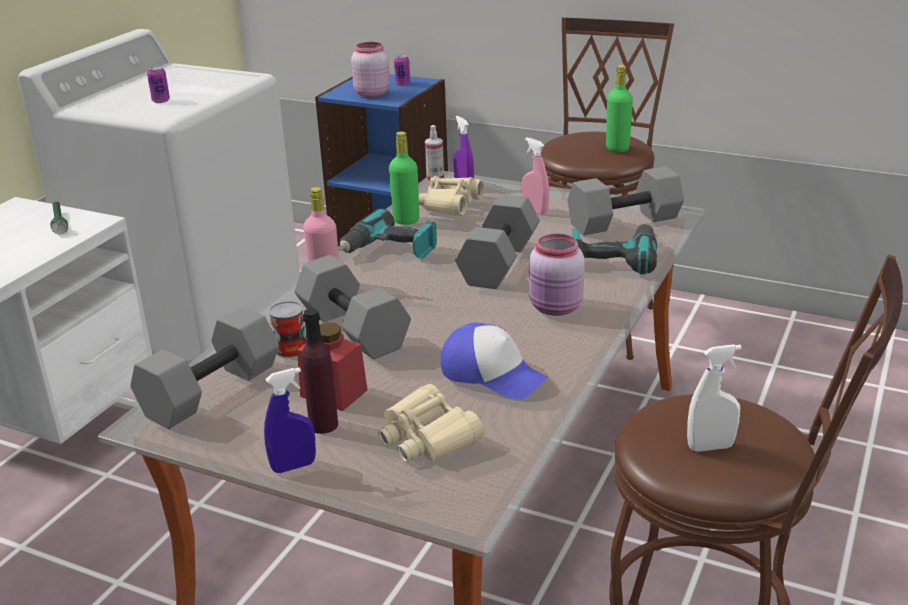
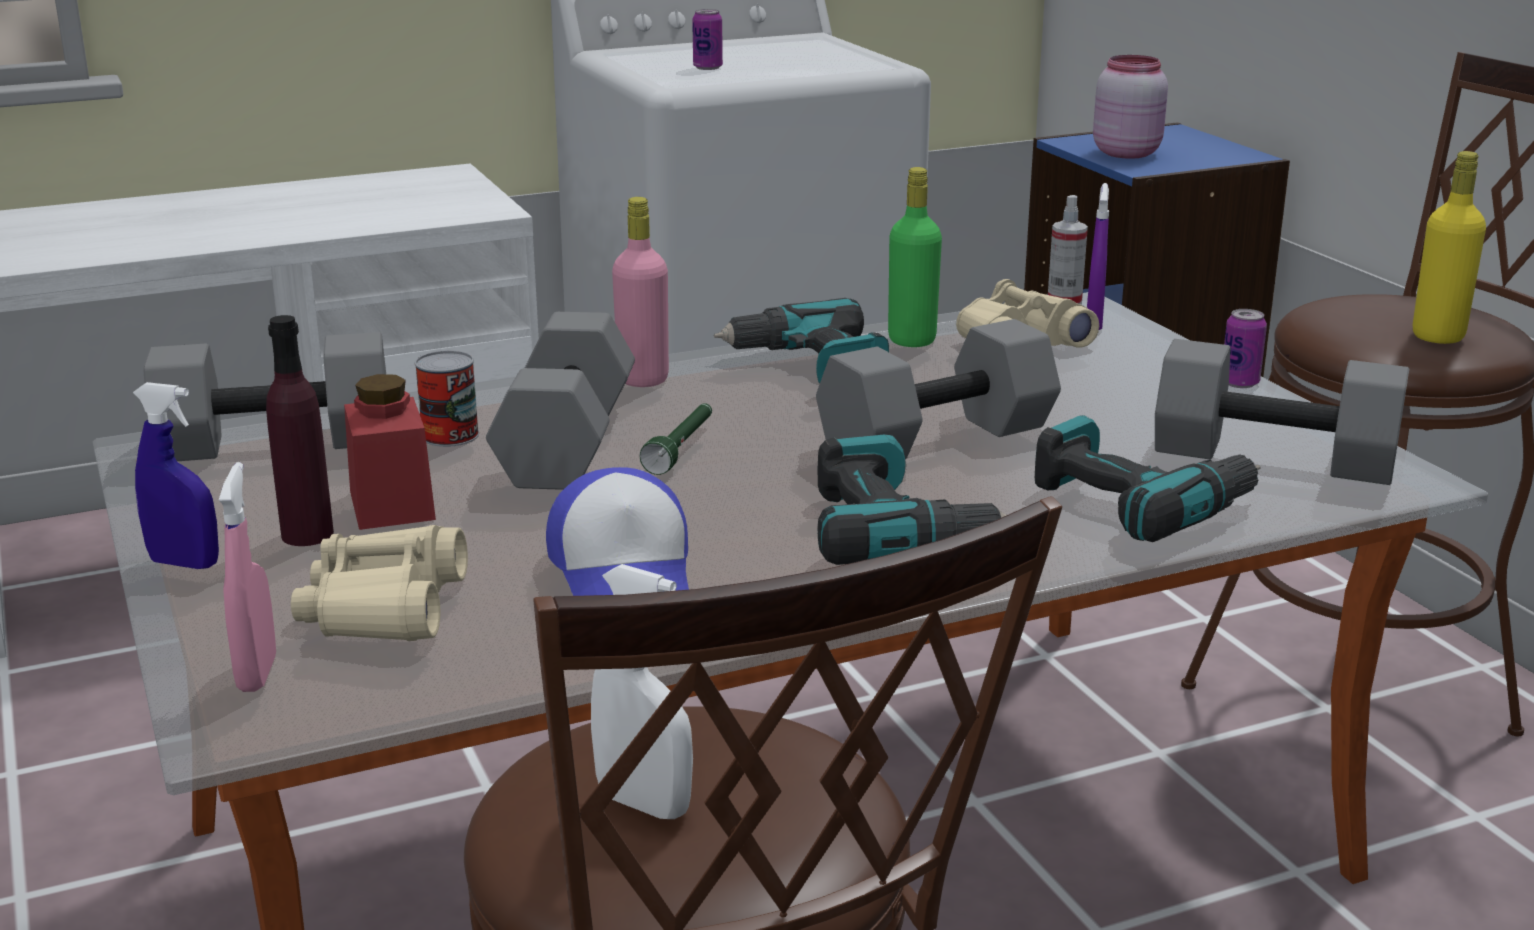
camera: 40 degrees right, 5 degrees down
(59, 222) = (455, 200): green flashlight -> green flashlight (682, 449)
(402, 84) = (1205, 151): can -> can (1239, 383)
(535, 210) = (1143, 391): pink spray bottle -> pink spray bottle (257, 673)
(556, 308) = (897, 531): pink jar -> power drill
(617, 148) = (1438, 336): green bottle -> yellow bottle

